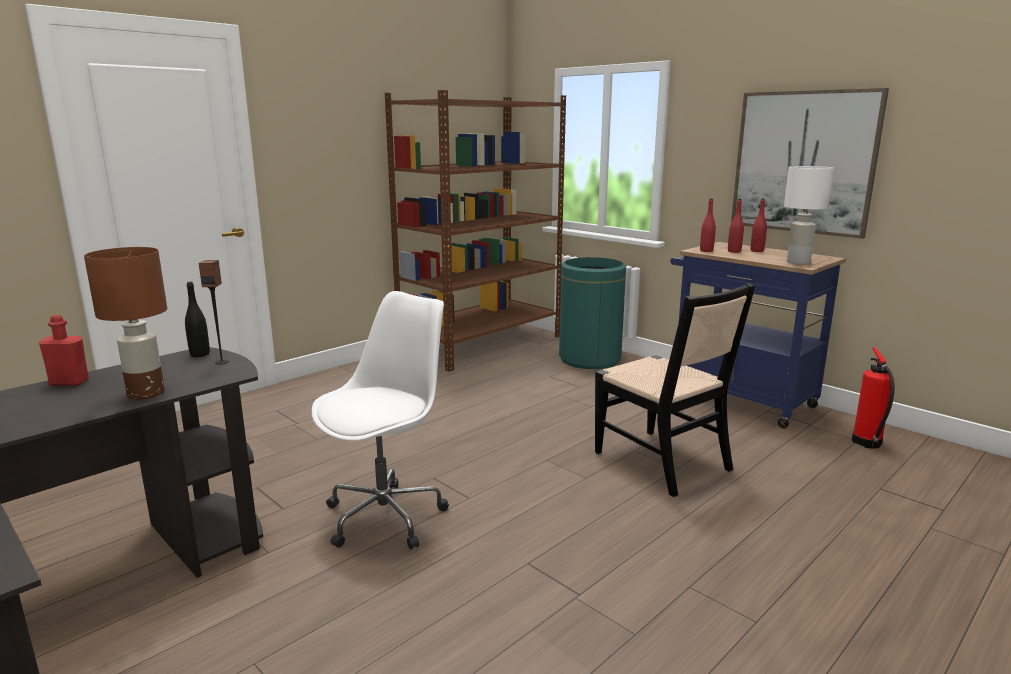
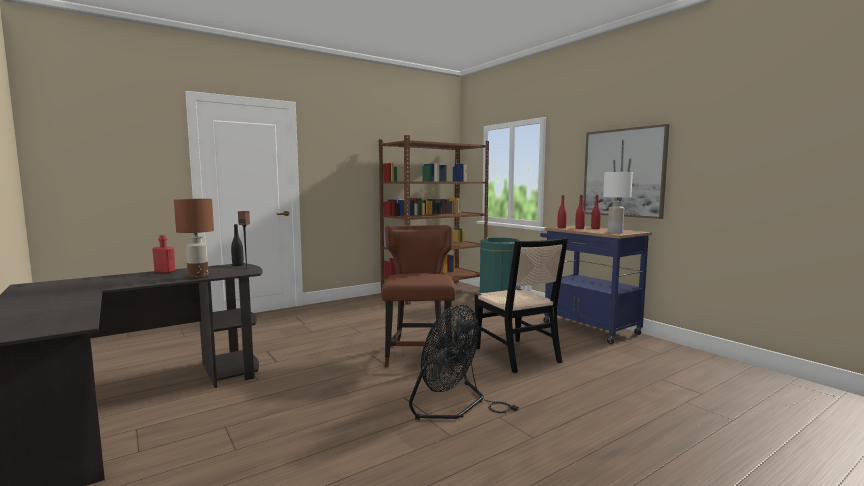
camera: 10 degrees right, 10 degrees down
(387, 516) = (332, 369): white office chair -> none
(514, 472) = (419, 354): none -> brown chair
(622, 567) = (461, 404): none -> black fan
(867, 443) = (666, 355): fire extinguisher -> none

